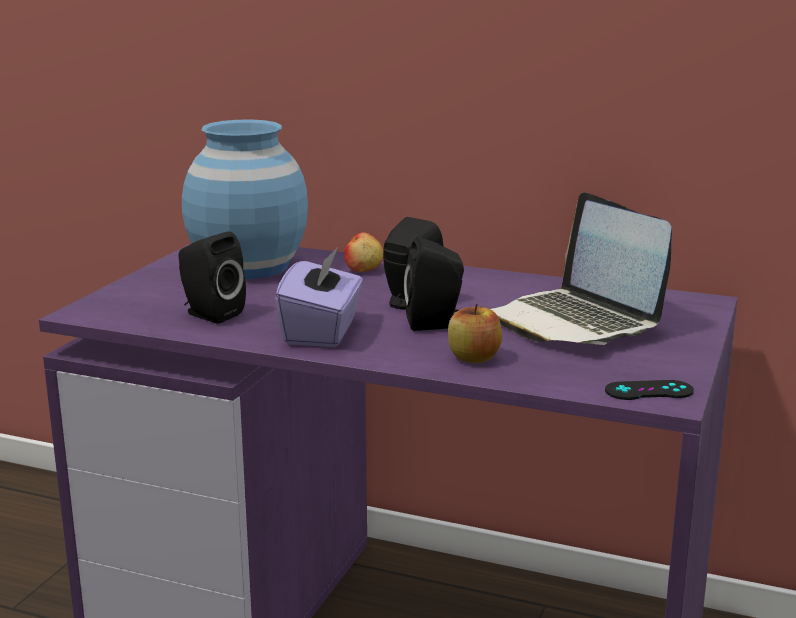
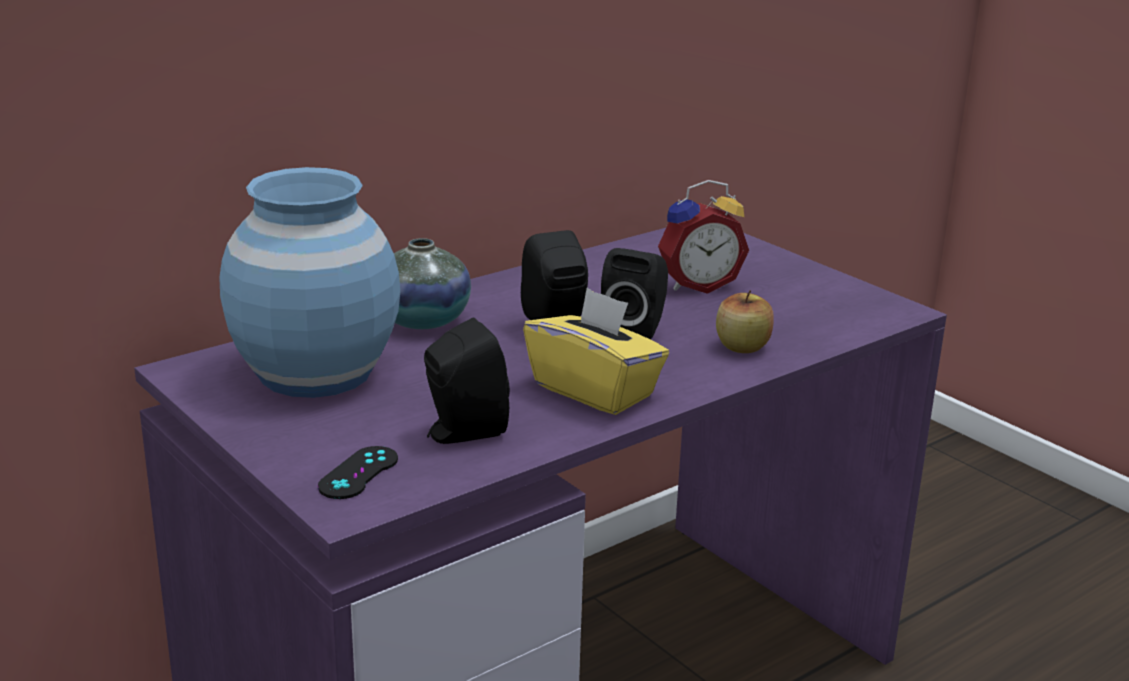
camera: 60 degrees left, 5 degrees up
(322, 332) = (595, 390): purple tissue box -> yellow tissue box
(364, 270) = (423, 320): apple -> vase
(575, 322) = (698, 285): laptop -> alarm clock
(649, 391) = (878, 310): black game controller -> black game controller (358, 473)

